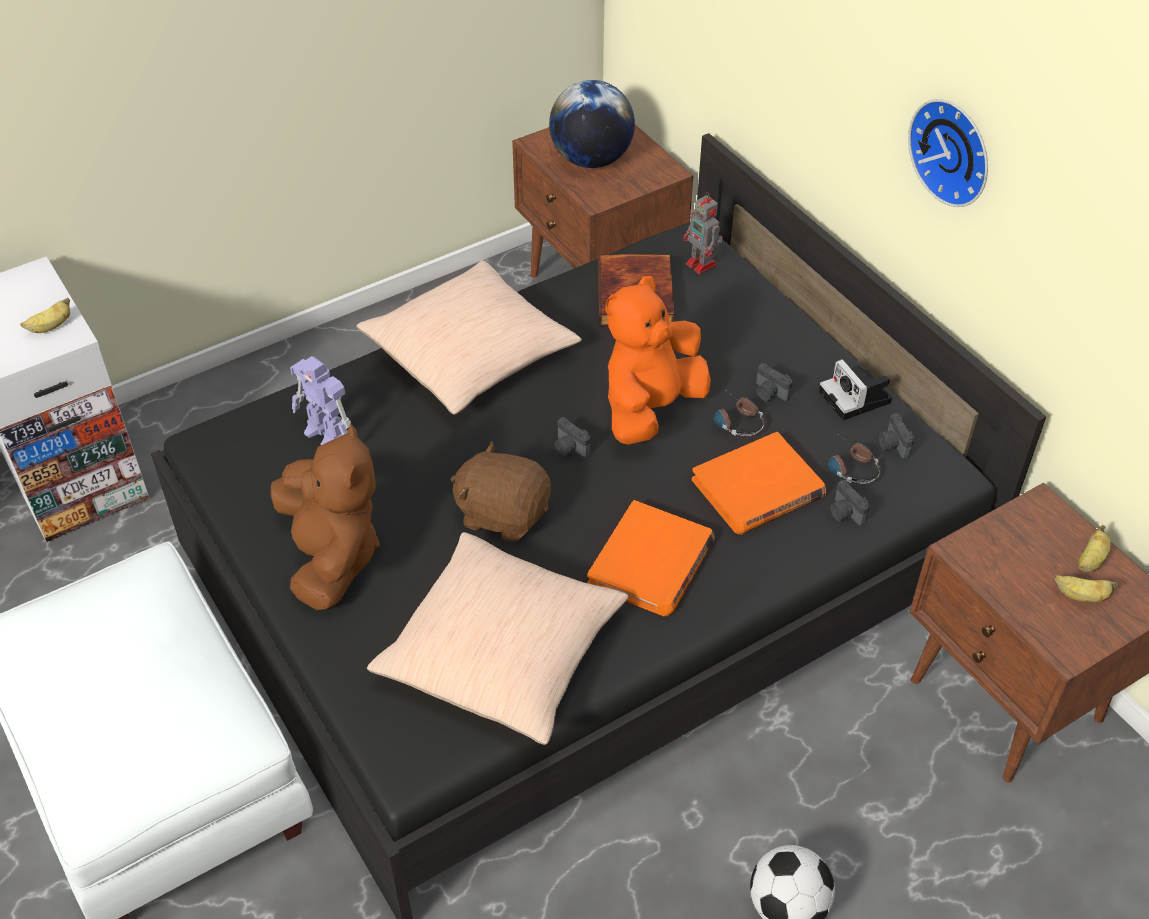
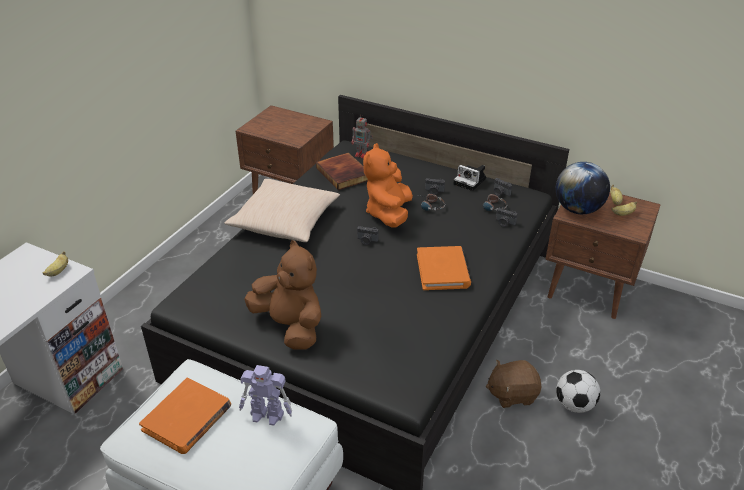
camera: 30 degrees left, 10 degrees down
(327, 434) = (242, 277): toy robot -> toy robot (267, 415)
(502, 651) = (409, 331): beige pillow -> none
(503, 513) = (359, 277): brown plush toy -> brown plush toy (512, 394)
(591, 160) = (280, 127): globe -> globe (577, 209)
(758, 489) = (461, 227): orange book -> orange book (187, 418)
(954, 150) = (492, 44): wall clock -> none

